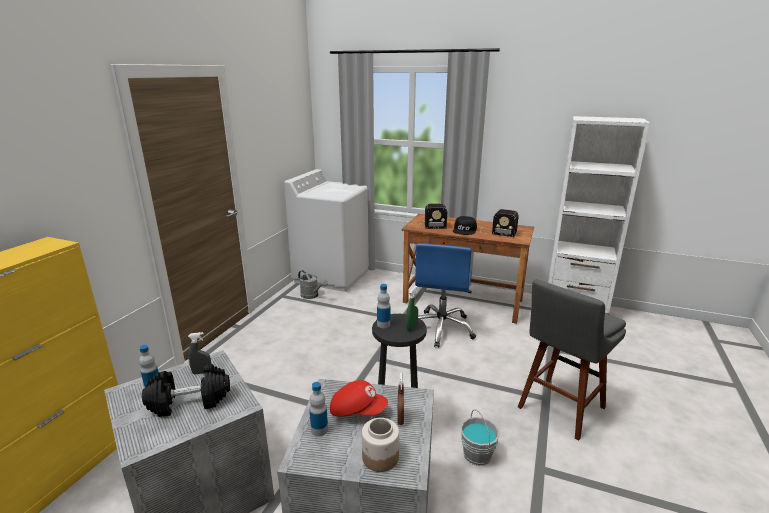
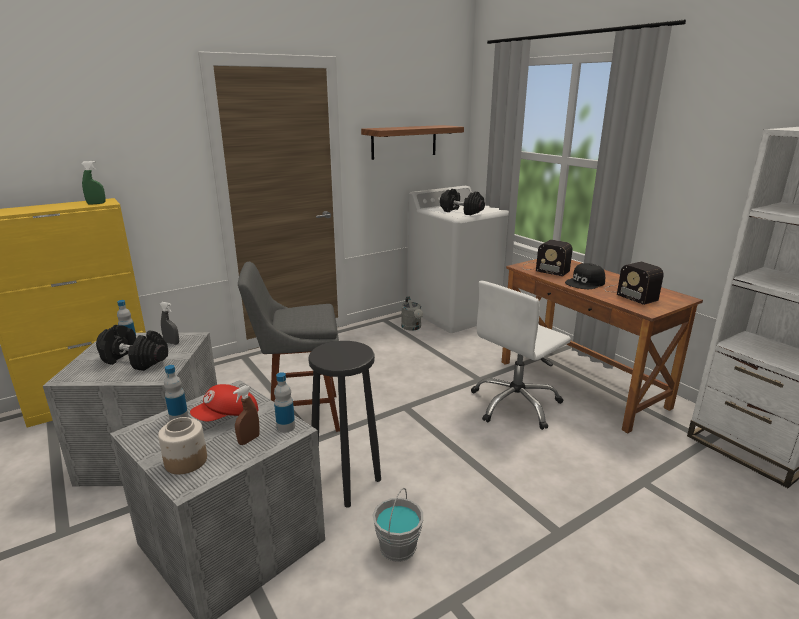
camera: 35 degrees right, 0 degrees up
(276, 138) = (404, 142): none -> shelf
(335, 192) = (461, 212): none -> black dumbbell
(357, 410) = (228, 417): red cap -> red cap turned 90 degrees clockwise
(383, 324) = (329, 347): bottle -> bottle (286, 427)
(411, 327) = (351, 359): green spray bottle -> green spray bottle (96, 203)
(441, 328) = (515, 404): blue office chair -> white office chair
(559, 409) = (562, 554): grey stool -> grey stool (299, 415)

